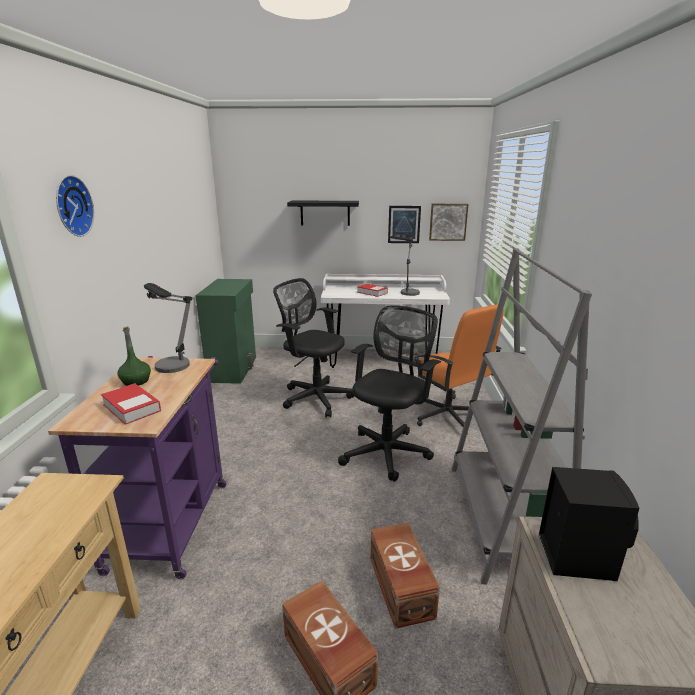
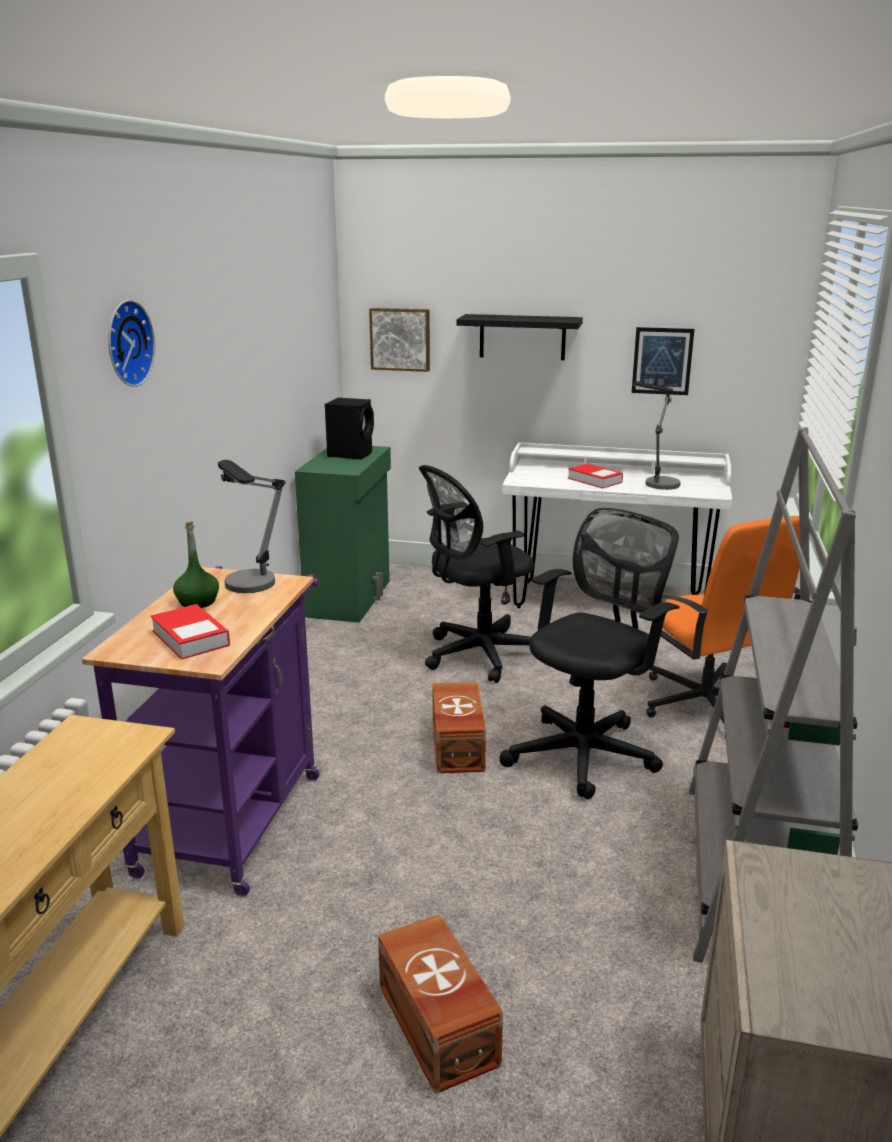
camera: 10 degrees right, 0 degrees up
(314, 397) = (478, 655): black office chair -> black office chair turned 75 degrees counterclockwise
(400, 588) = (563, 949): brown storage box -> brown storage box (456, 746)
(448, 222) = (743, 359): picture -> picture (400, 339)
(576, 554) = (791, 895): black speaker -> black speaker (351, 454)

